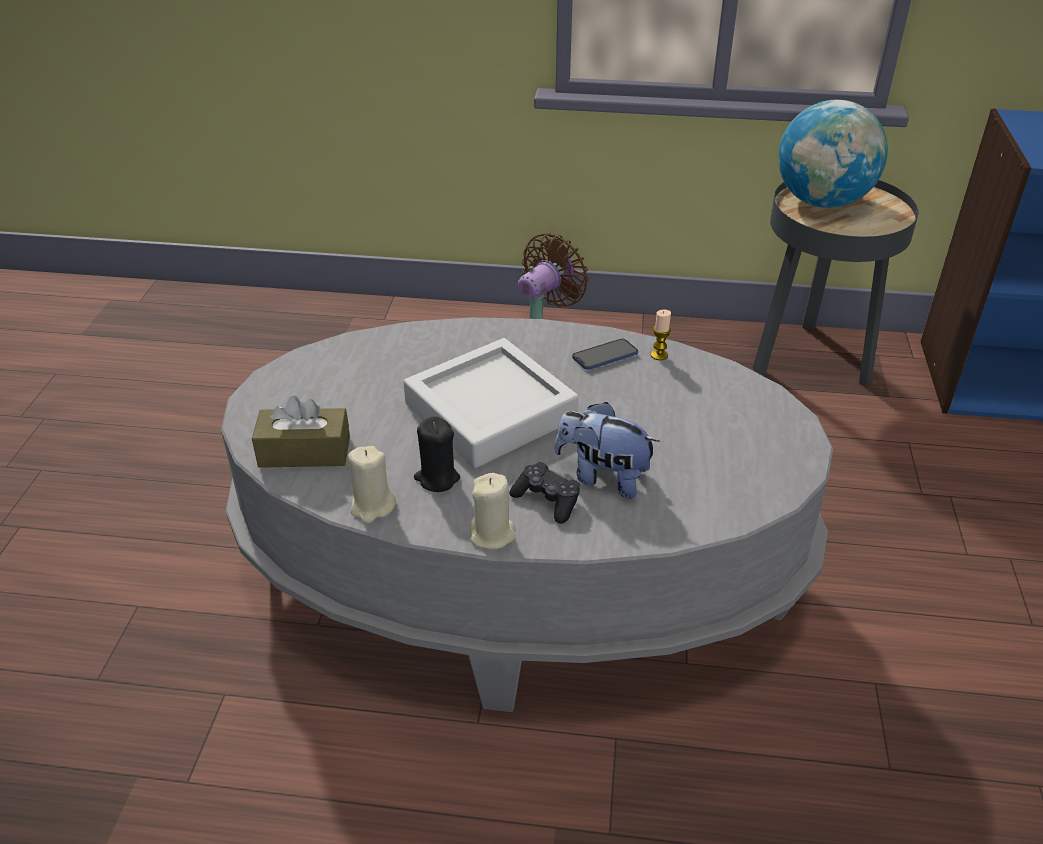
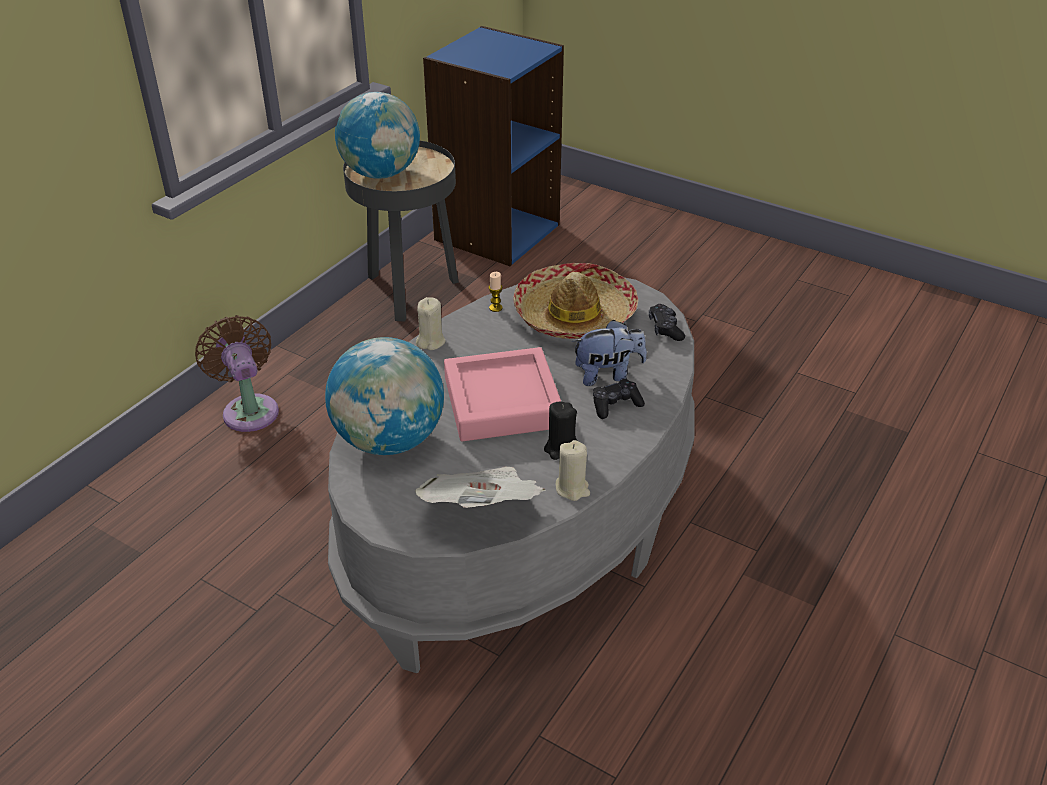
camera: 65 degrees left, 0 degrees up
(304, 452) = (483, 510): brown tissue box -> newspaper
(381, 359) = (389, 440): none -> globe
(490, 411) = (502, 402): grey tray -> pink tray
(492, 534) = (635, 439): beige candle -> beige candle (430, 341)
(603, 477) = (608, 374): plush toy -> plush toy turned 150 degrees counterclockwise
(605, 356) = (477, 330): phone -> none
(701, 416) = (574, 314): none -> hat
(743, 502) = (665, 329): none -> black game controller

